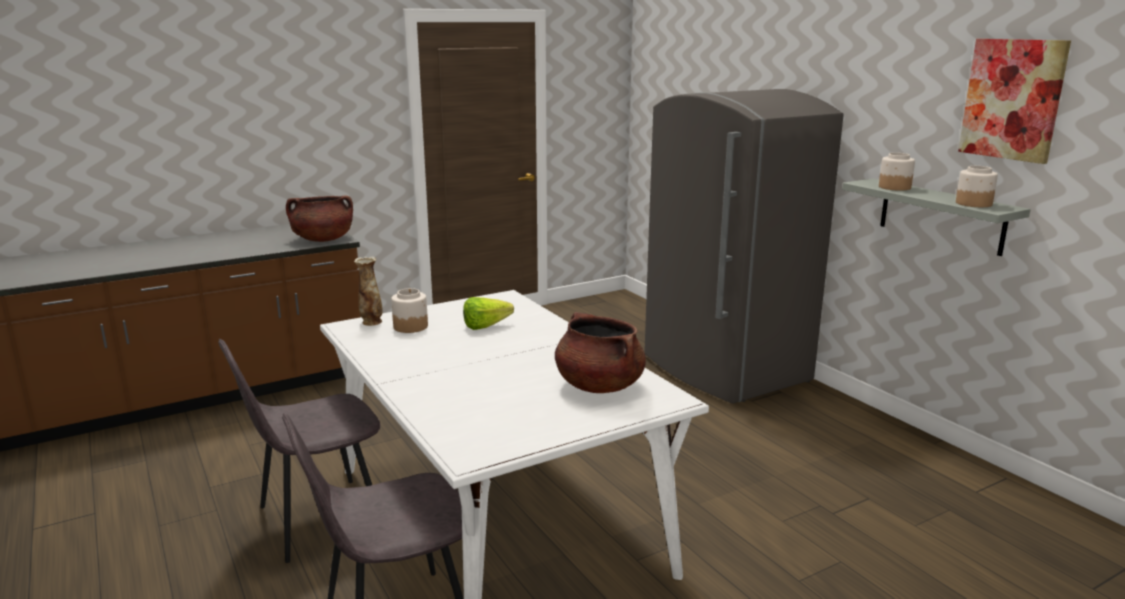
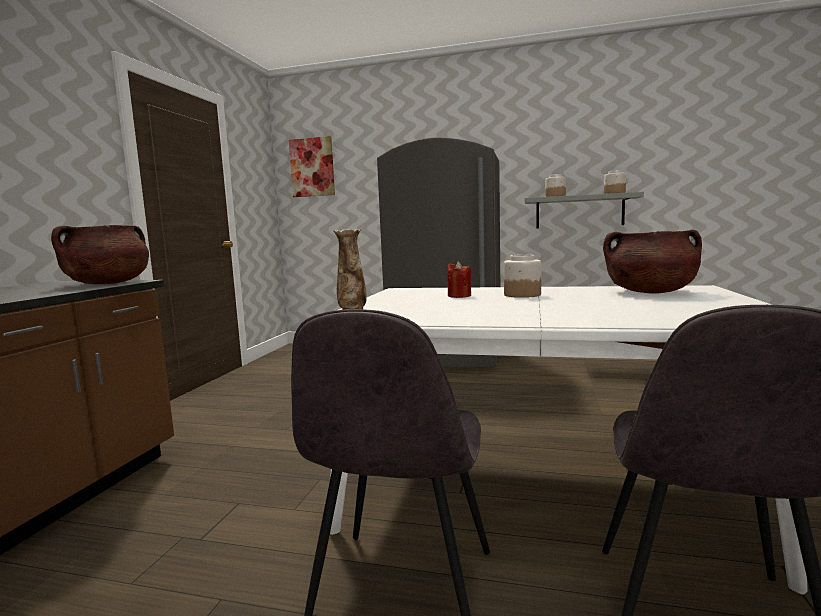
camera: 45 degrees left, 10 degrees down
(410, 326) = (400, 307): jar -> jar (521, 295)
(490, 326) = (459, 296): lettuce -> red candle
(1012, 99) = (615, 134): picture -> picture (312, 167)

